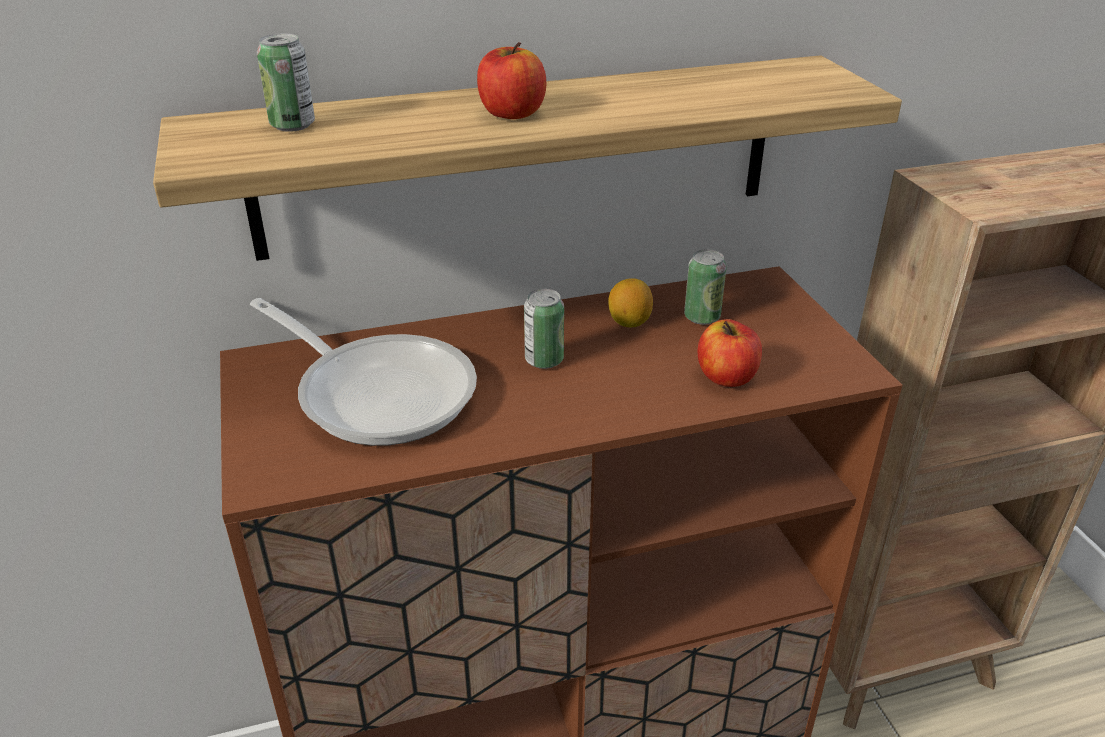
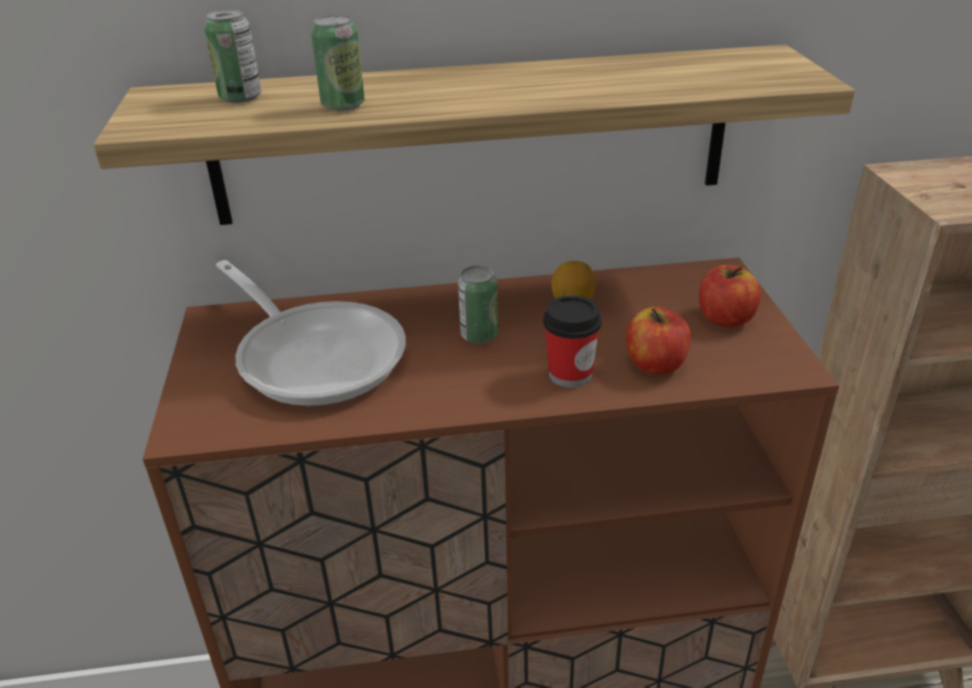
camera: 10 degrees right, 0 degrees up
(511, 113) = (448, 92): apple -> apple (724, 318)
(646, 393) = (570, 375): none -> cup
(702, 317) = (646, 303): can -> can (343, 105)

